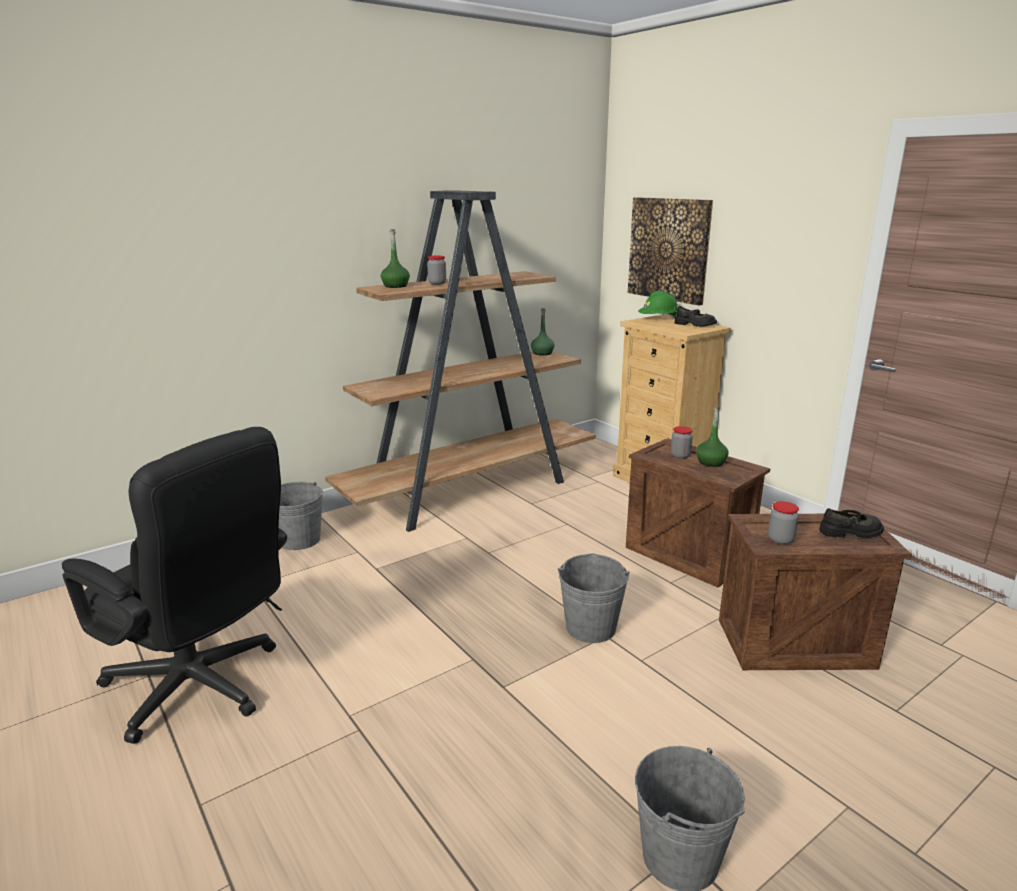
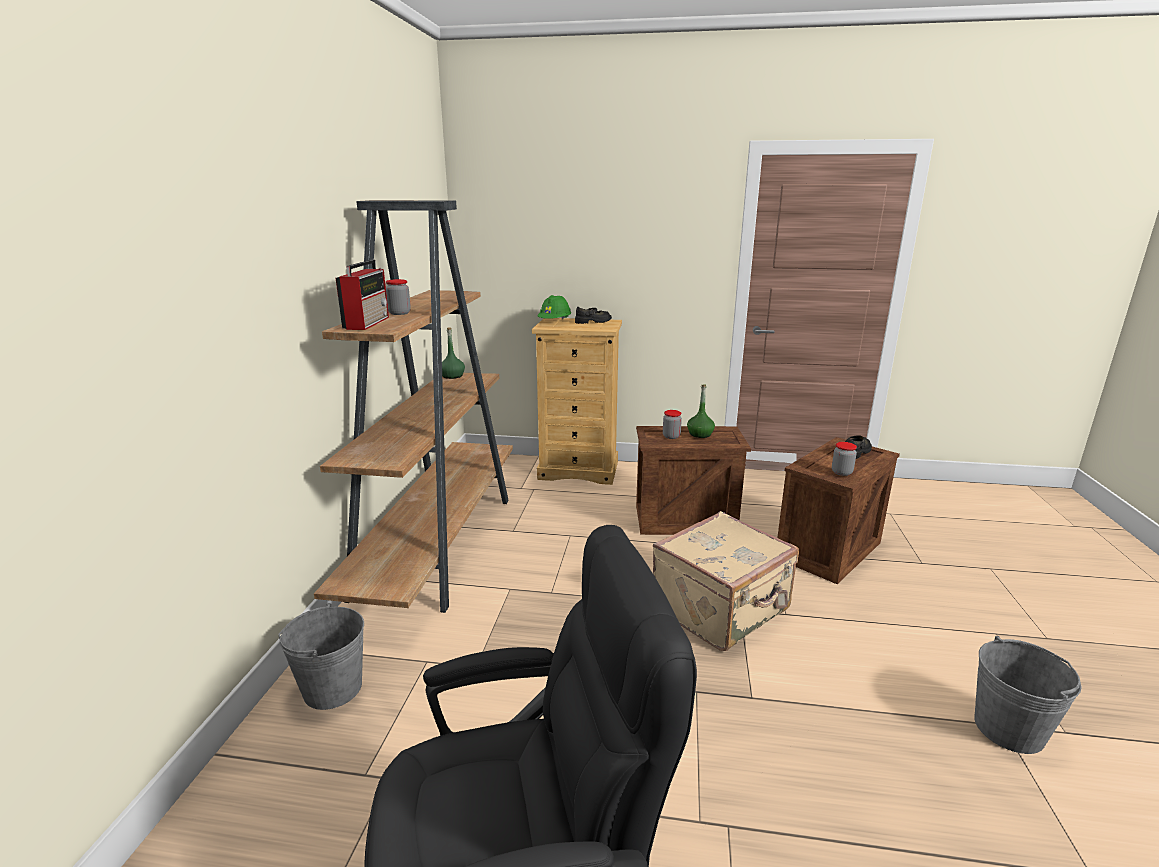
camera: 45 degrees left, 0 degrees up
(395, 286) = (368, 323): green bottle -> radio
(590, 627) = (722, 610): grey bucket -> beige suitcase
(669, 249) = (541, 256): picture -> none

